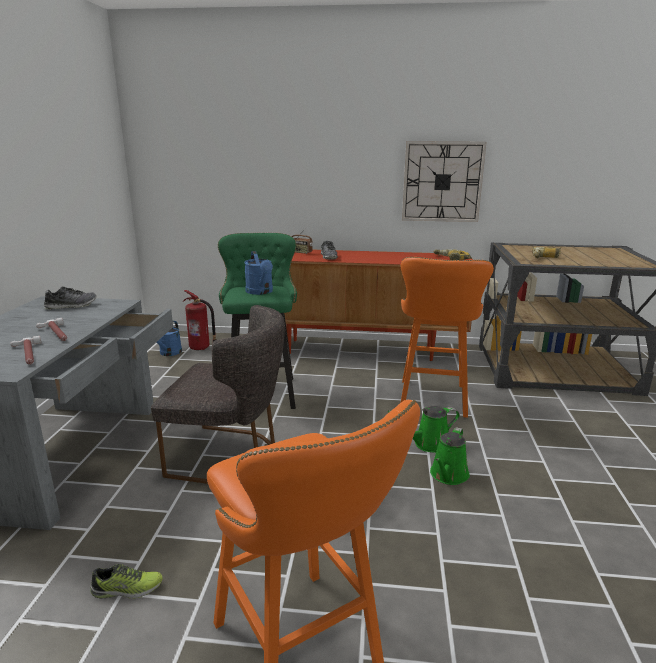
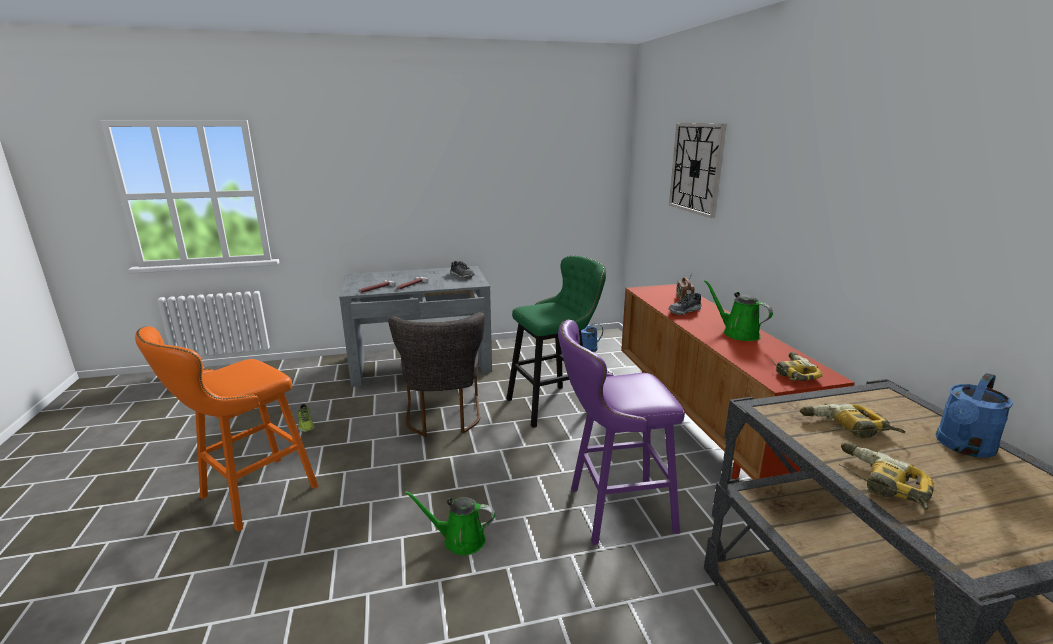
camera: 70 degrees right, 0 degrees up
(200, 348) = (606, 357): fire extinguisher -> none
(260, 292) = (545, 312): blue watering can -> blue watering can (963, 447)
(428, 444) = (513, 519): green watering can -> green watering can (737, 333)
(432, 403) = (609, 511): orange stool -> purple stool
(442, 182) = (842, 256): wall clock -> wall clock (696, 168)
(599, 263) = (878, 482): none -> power drill

